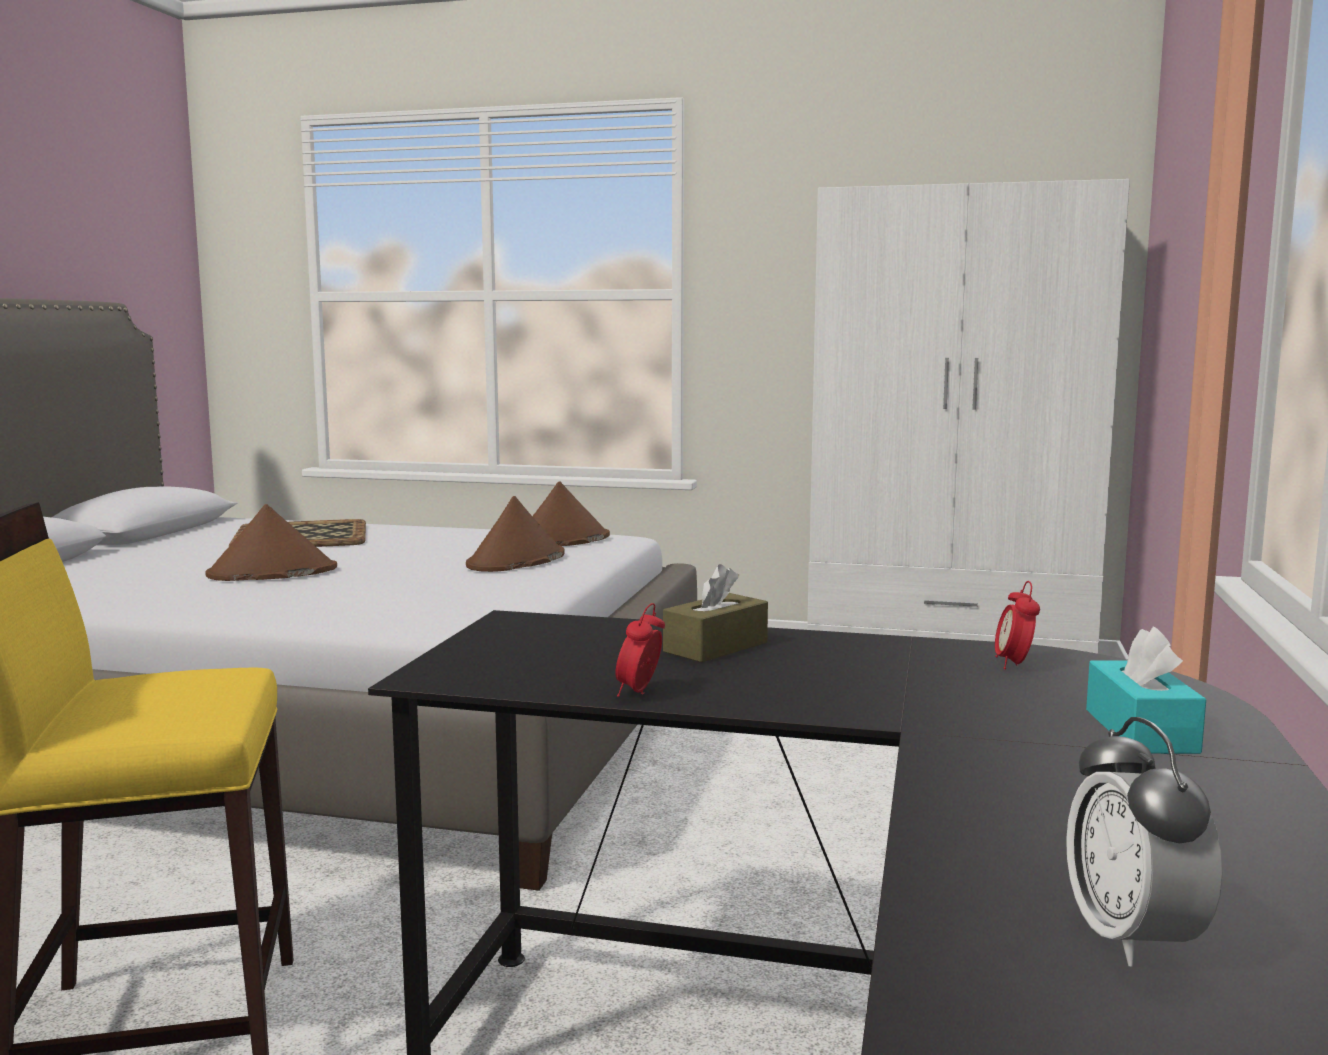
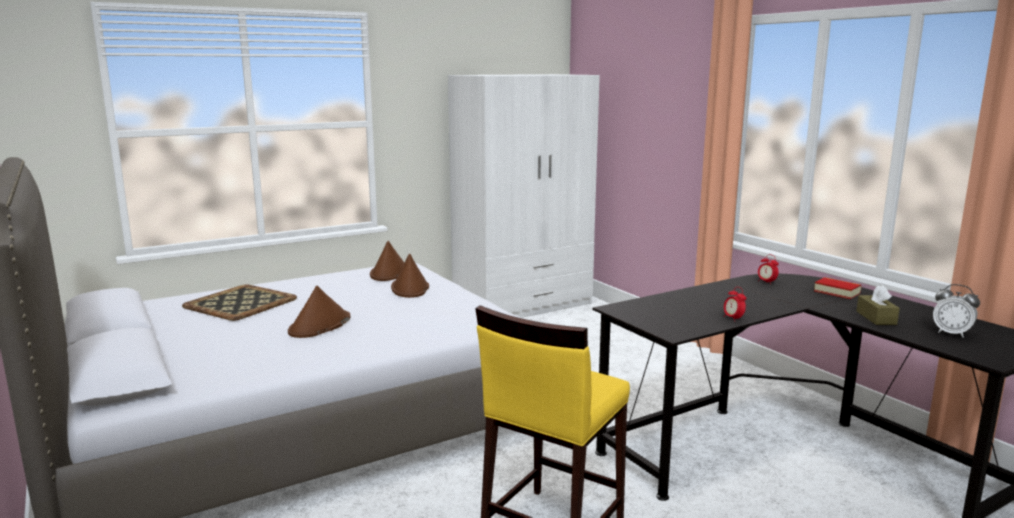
camera: 45 degrees left, 5 degrees up
(715, 647) = (696, 299): brown tissue box -> brown tissue box (876, 318)
(1140, 731) = (836, 292): turquoise tissue box -> book

